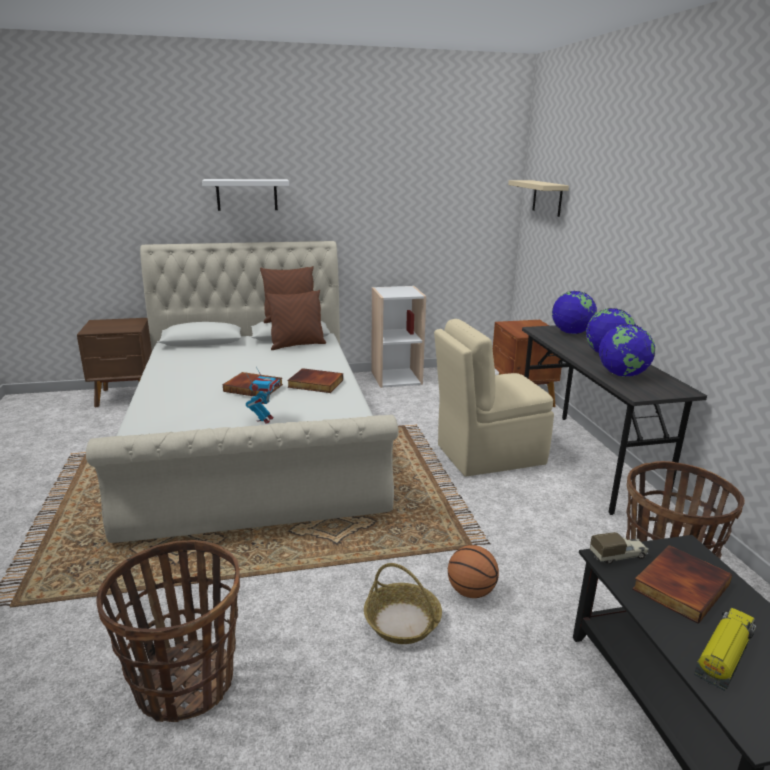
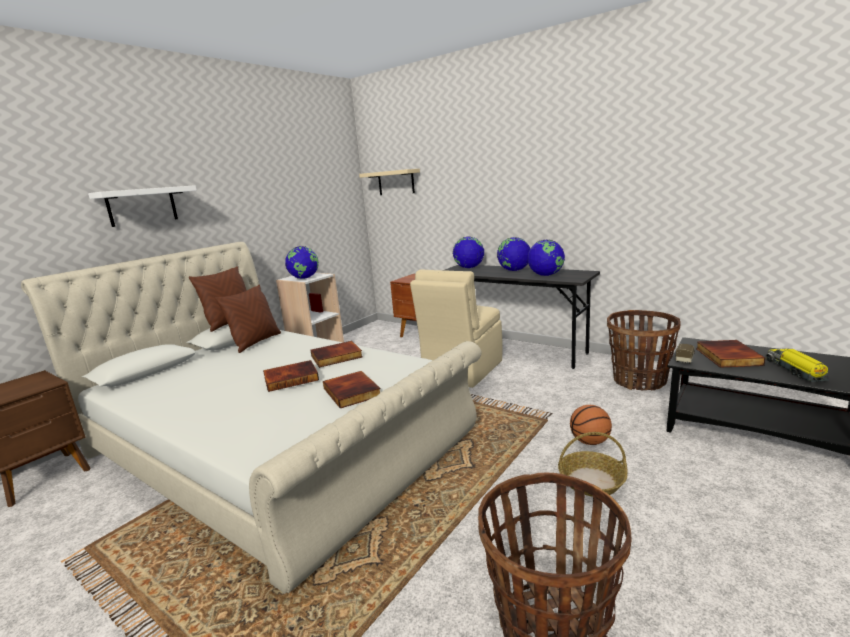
camera: 40 degrees left, 5 degrees down
(265, 419) = (353, 392): toy robot -> book
(393, 293) = (304, 278): none -> globe

